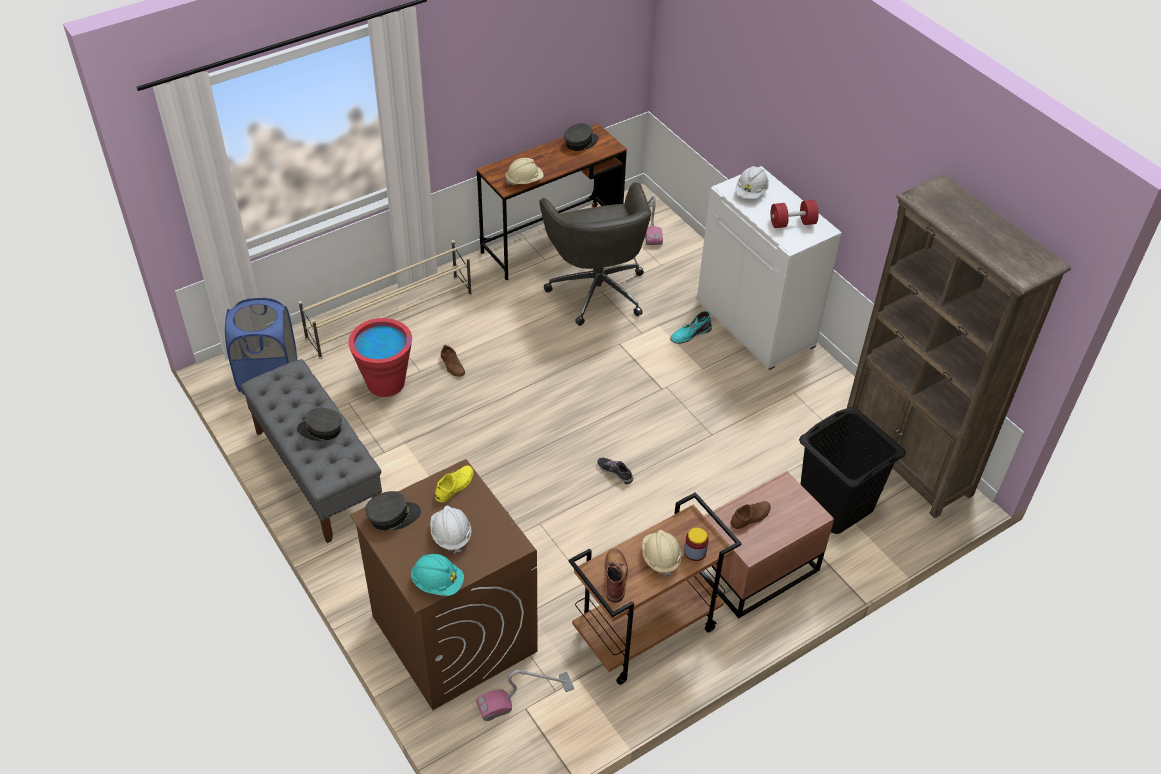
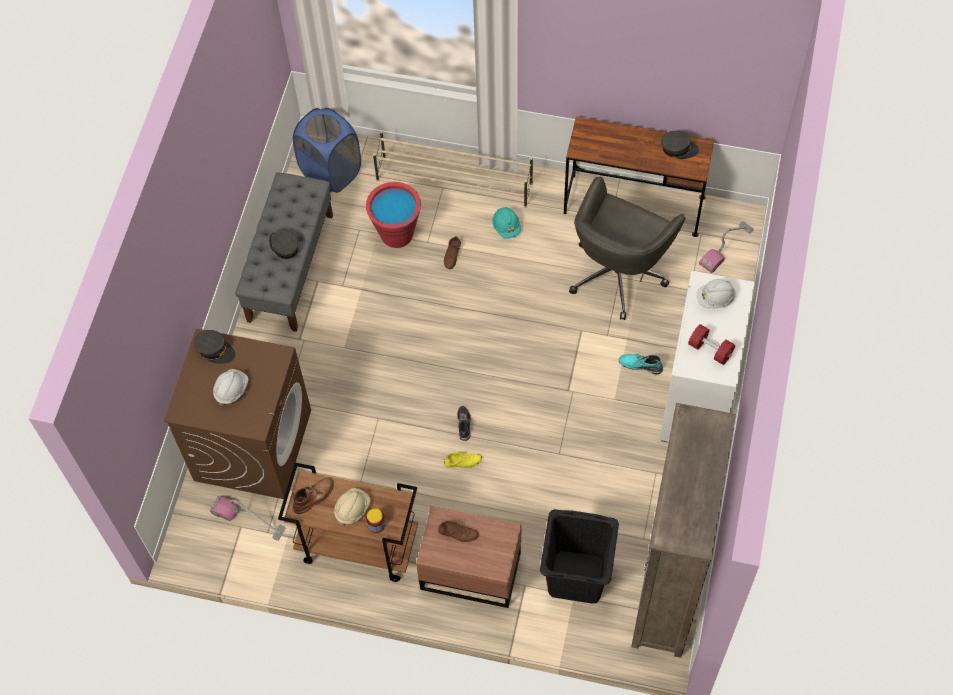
camera: 50 degrees right, 15 degrees up
(438, 583) = (193, 413): turquoise hard hat -> turquoise hard hat (506, 227)
(455, 486) = (268, 360): yellow shoe -> yellow shoe (463, 461)
(524, 181) = (596, 153): beige hard hat -> none

